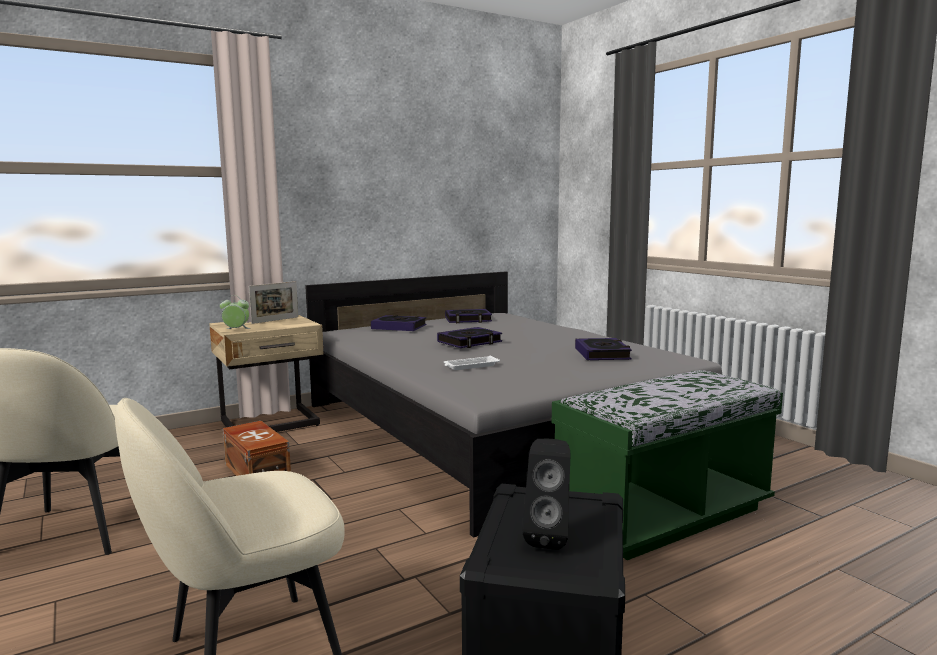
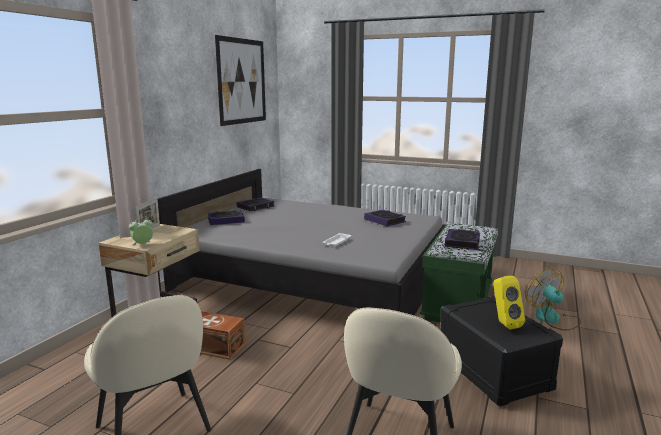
camera: 35 degrees left, 5 degrees up
(469, 342) = (299, 225): book -> book (462, 242)
(480, 147) = (242, 81): none -> picture
(549, 538) = (504, 324): black speaker -> yellow speaker
(824, 597) = (552, 319): none -> fan

